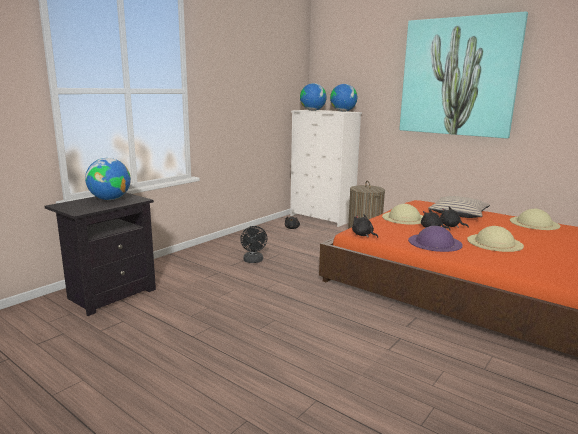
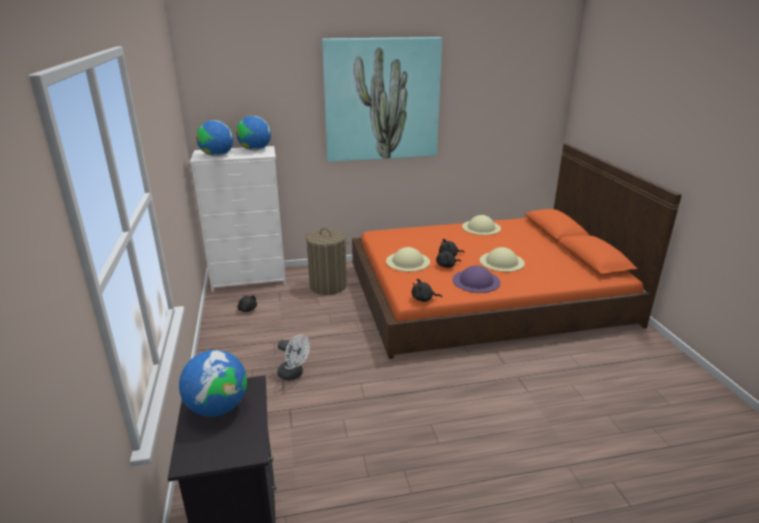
camera: 50 degrees left, 10 degrees up
(253, 261) = (294, 374): black fan -> white fan
(459, 213) = (429, 238): beige pillow -> none

